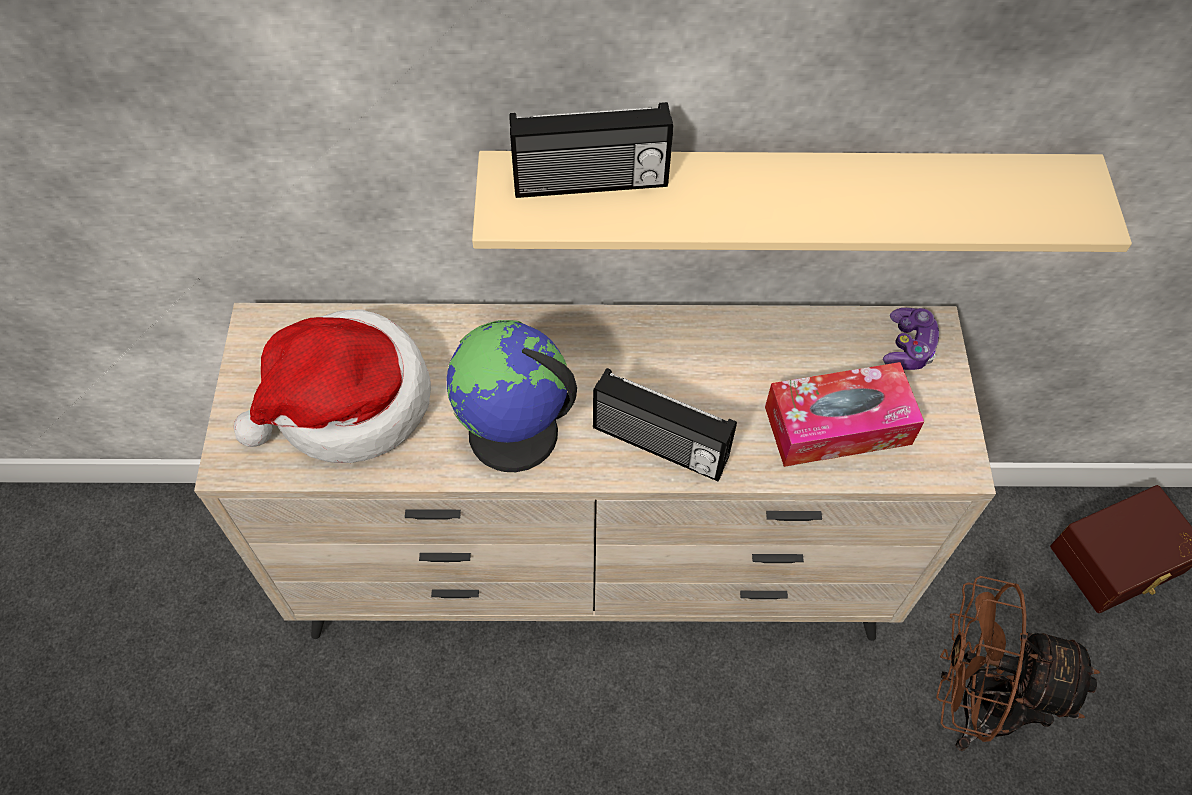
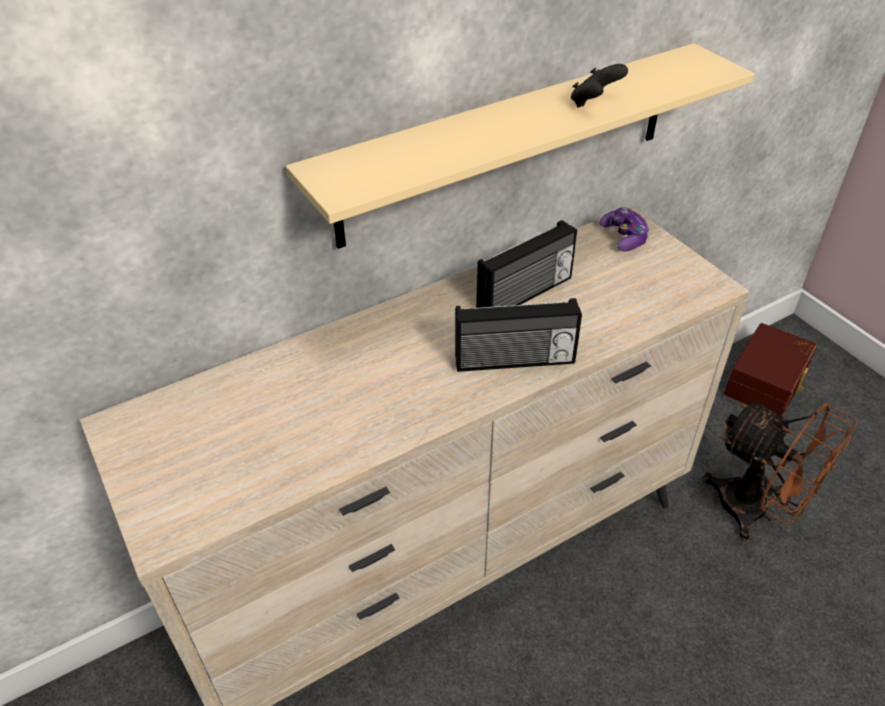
camera: 30 degrees left, 15 degrees down
(347, 403) = (241, 444): hat -> none
(513, 434) = (399, 402): globe -> none
(590, 183) = (390, 154): radio -> radio (526, 294)
(837, 425) = (622, 296): tissue box -> none
(877, 205) = (594, 103): none -> black game controller
(972, 702) = (756, 511): brown fan -> brown fan turned 120 degrees counterclockwise

